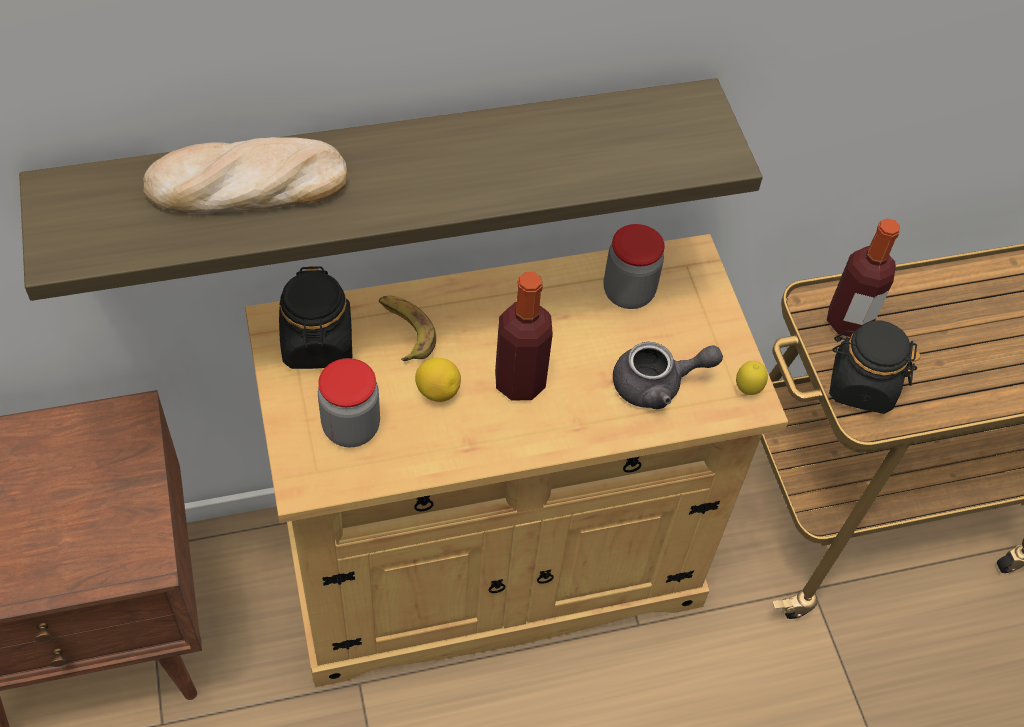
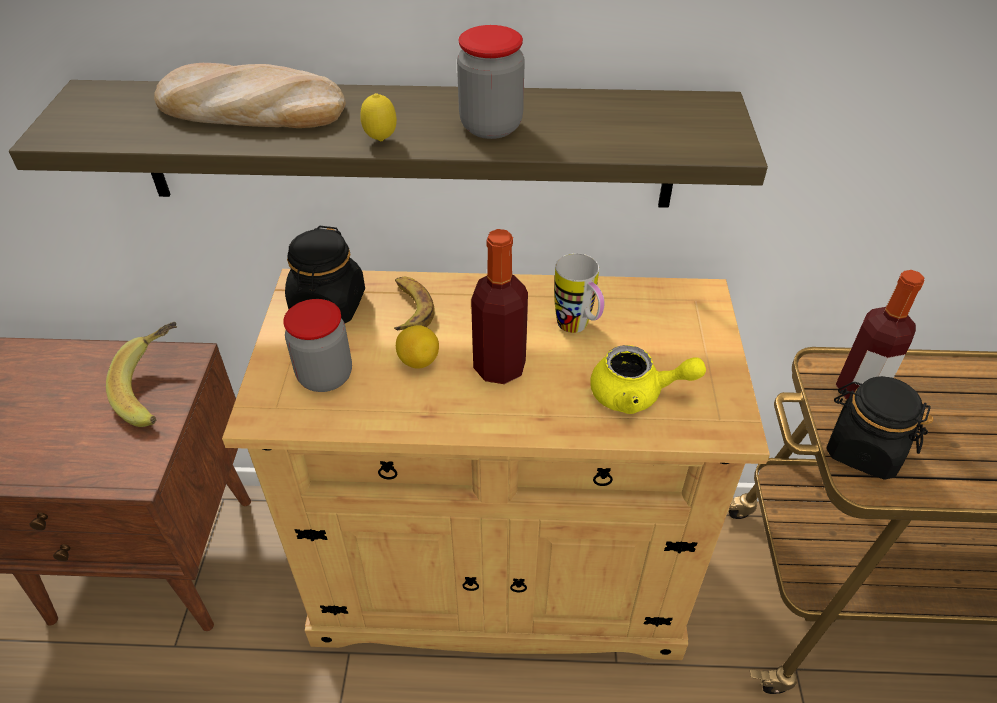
camera: 20 degrees right, 10 degrees down
(118, 460) = (158, 389): none -> banana
(582, 322) = (578, 329): none -> mug
(628, 292) = (631, 312): jar -> jar (491, 126)
(657, 385) = (636, 394): grey teapot -> yellow teapot
(747, 390) = (730, 416): lemon -> lemon (381, 140)

